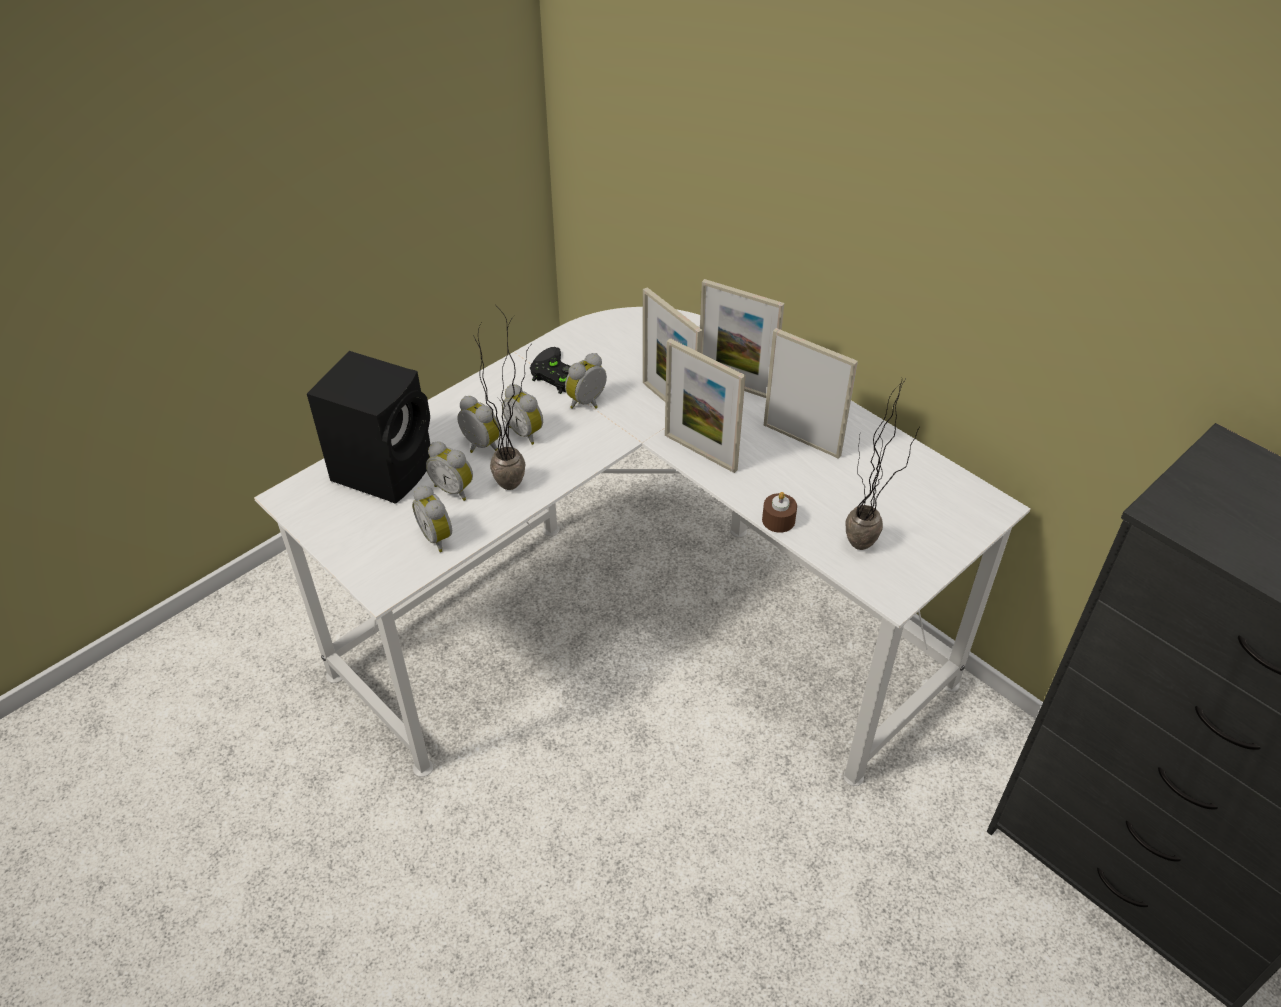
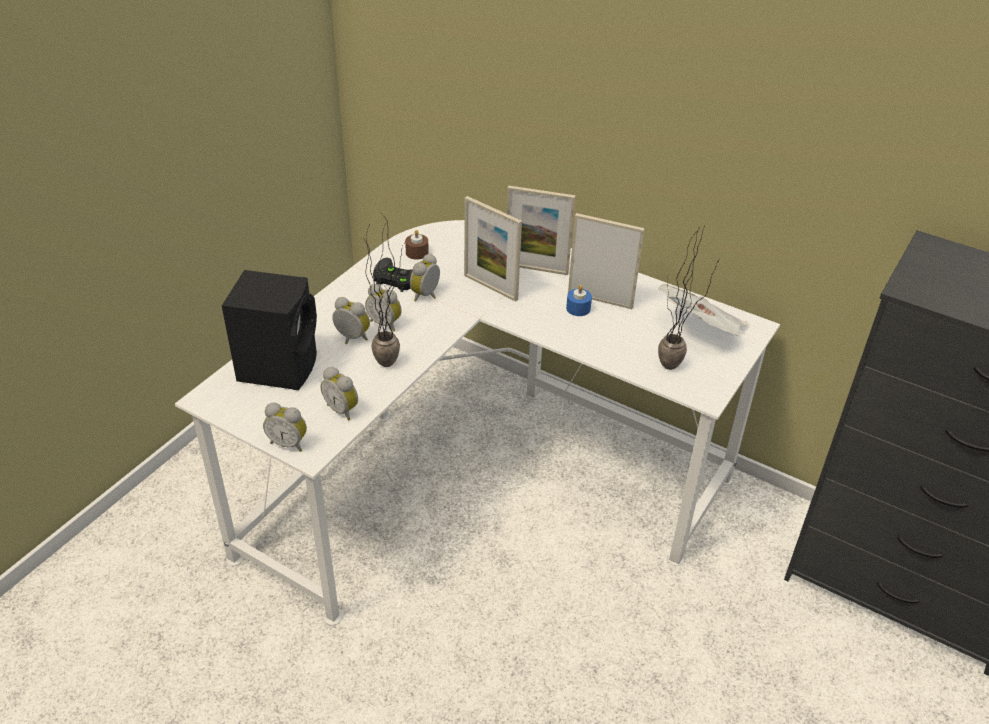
camera: 15 degrees left, 5 degrees down
(454, 489) = (342, 372): alarm clock -> alarm clock (289, 443)
(700, 452) = (527, 319): picture frame -> none
(769, 447) = (578, 308): none -> blue candle
(778, 520) = (603, 358): brown candle -> brown candle (417, 253)
(921, 502) = (702, 330): none -> newspaper

